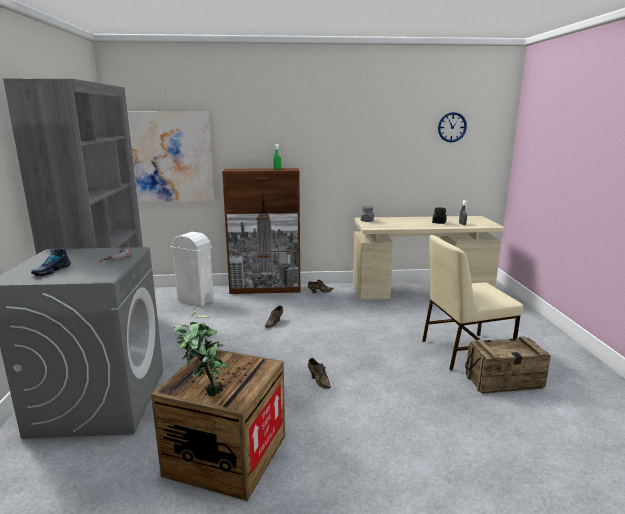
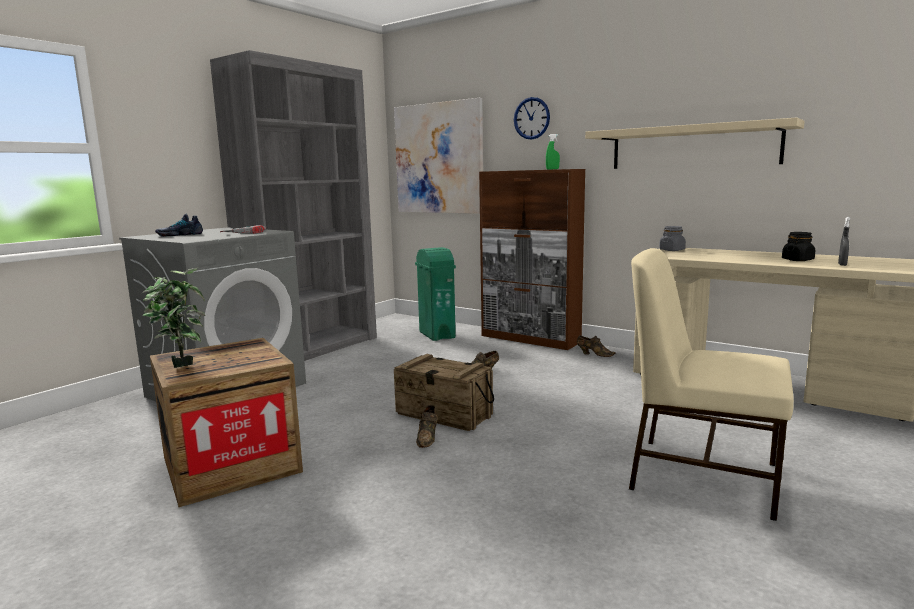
camera: 40 degrees right, 5 degrees down
(195, 300) = (437, 335): white trash can -> green trash can
(368, 156) = (693, 147): none -> beige shelf
(452, 127) = (861, 85): wall clock -> wall clock (531, 118)
(504, 381) = (703, 537): crate -> crate (444, 414)

